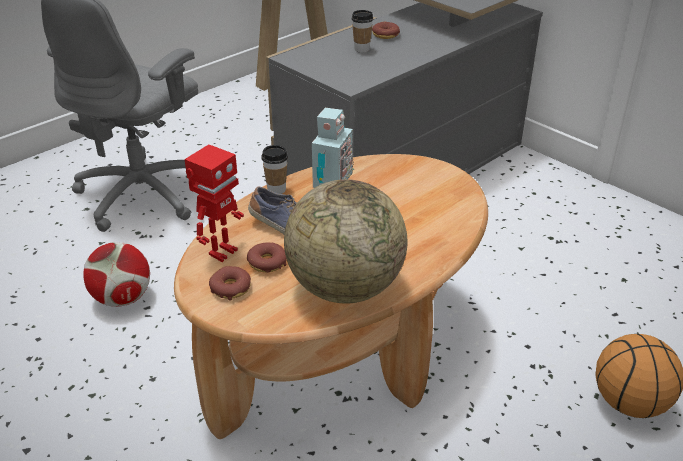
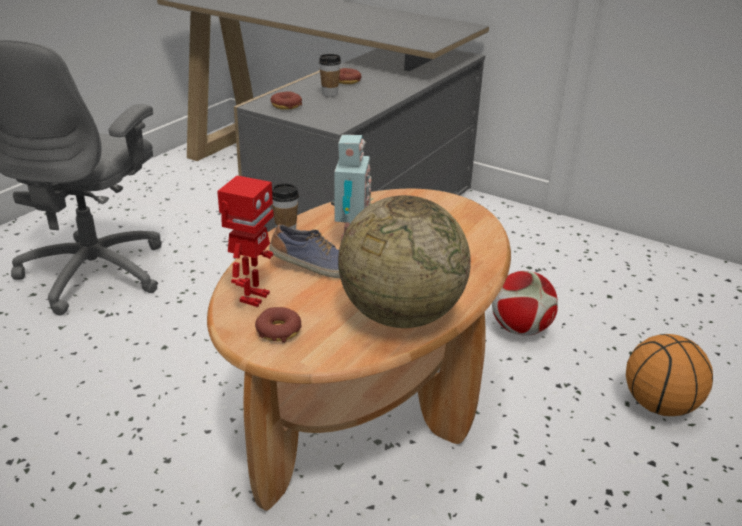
camera: 15 degrees left, 5 degrees down
(122, 298) = (105, 381): football -> football (520, 329)
(267, 263) = (307, 301): donut -> donut (286, 106)

